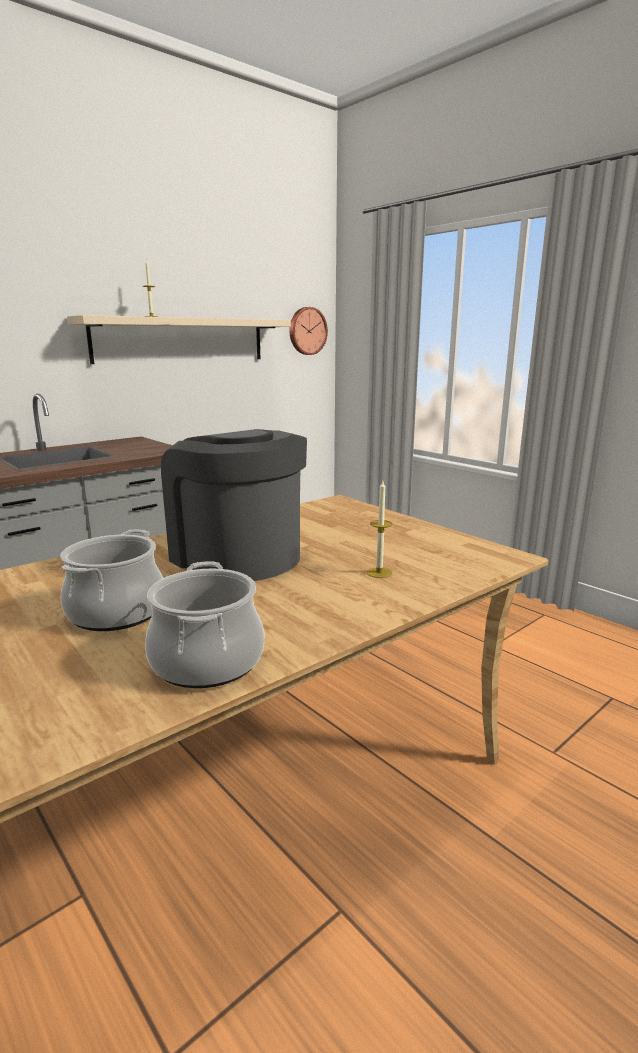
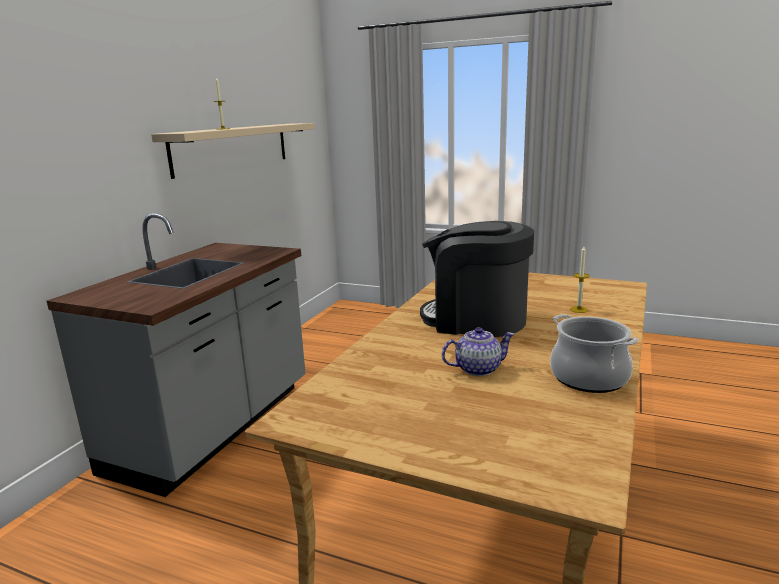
camera: 25 degrees left, 0 degrees up
(116, 612) = (477, 369): cooking pot -> teapot
(307, 331) = (311, 130): wall clock -> none

